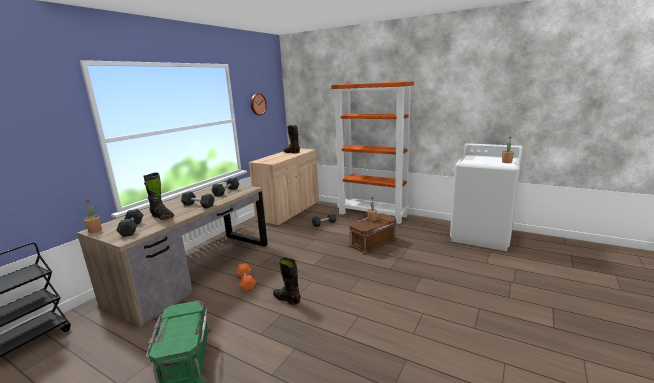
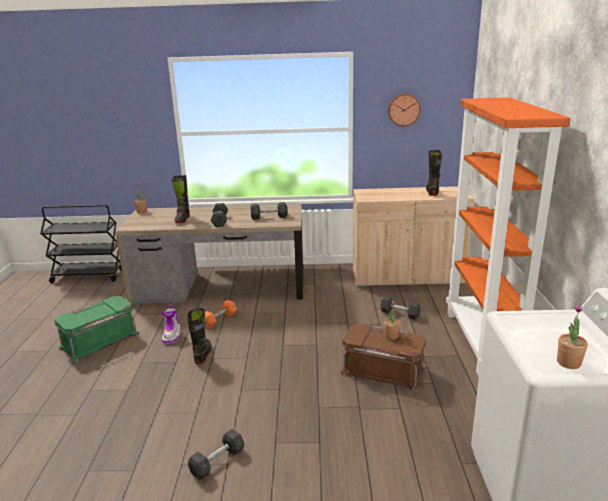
camera: 60 degrees right, 5 degrees up
(132, 229) = (151, 220): grey dumbbell -> grey dumbbell (217, 461)
(238, 309) = (172, 335): none -> boot

